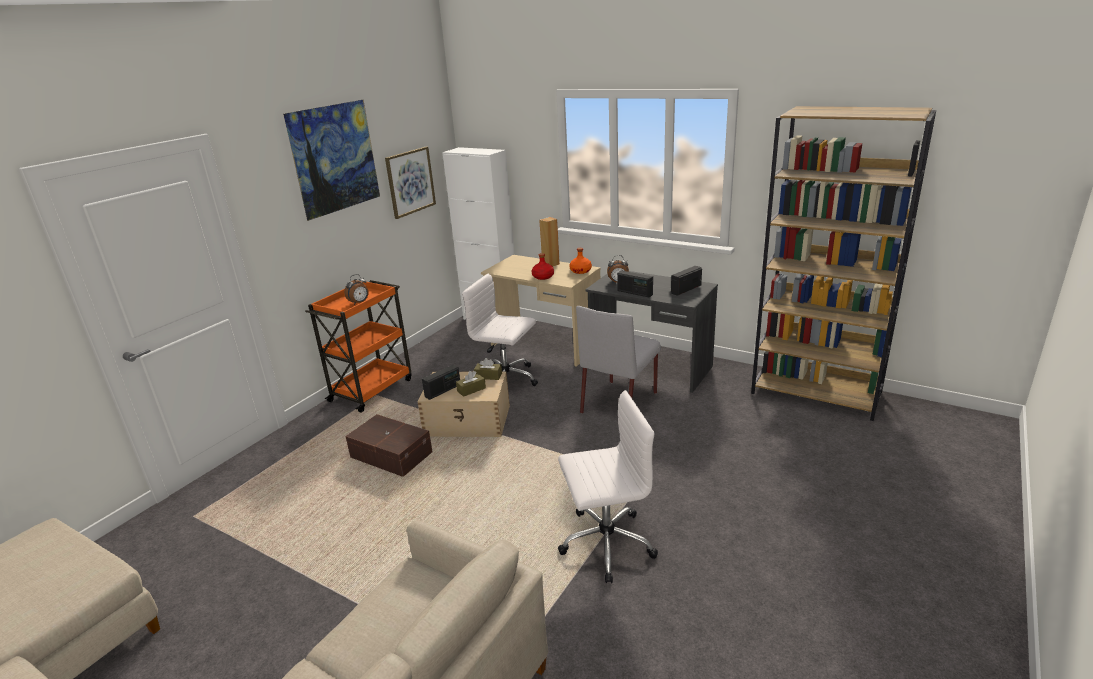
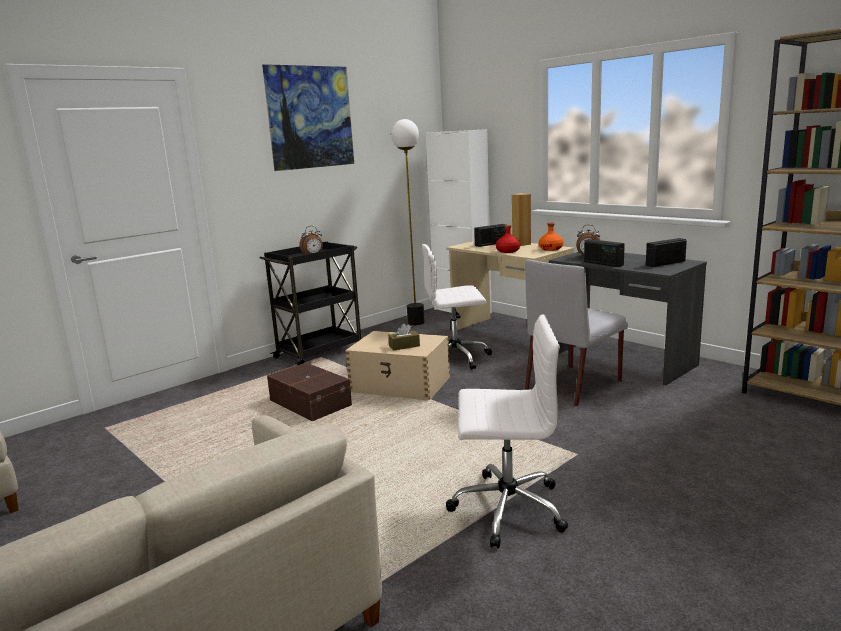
camera: 15 degrees right, 10 degrees down
(372, 389) = (320, 352): orange cart -> black cart
(410, 182) = (388, 156): picture -> none
(443, 391) = (375, 344): radio -> radio (491, 244)
(452, 339) = (416, 322): none -> floor lamp
(488, 376) = (427, 337): brown tissue box -> none
(507, 380) = (456, 357): white office chair -> white office chair turned 45 degrees counterclockwise

